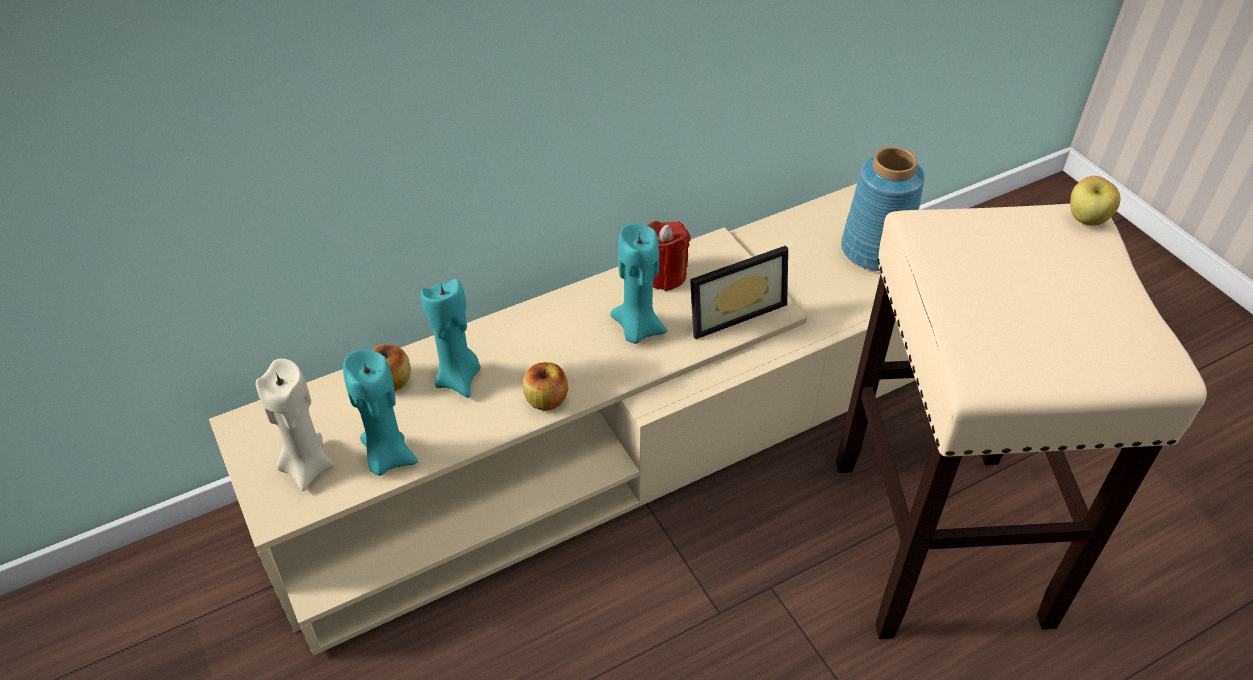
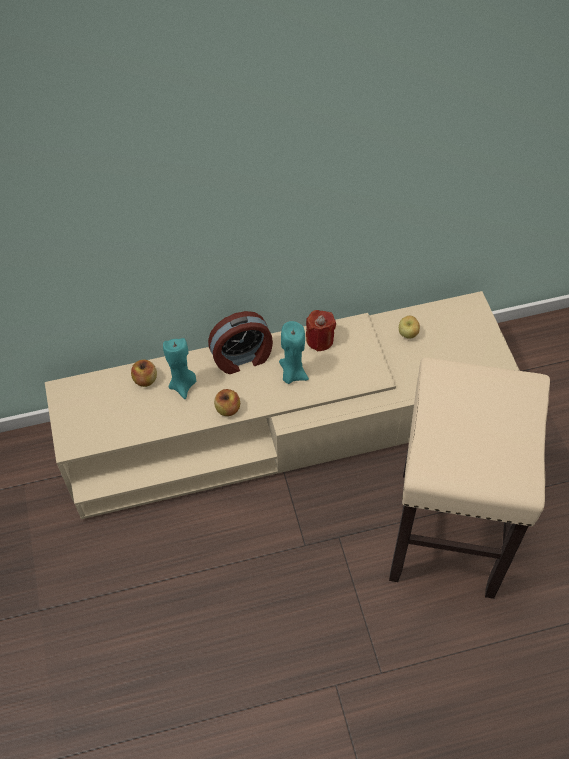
camera: 15 degrees right, 10 degrees up
(308, 466) = (91, 422): beige candle -> none
(387, 457) = (133, 425): turquoise candle -> none
(548, 321) = (242, 358): none -> alarm clock
(732, 310) = (352, 372): picture frame -> none
(876, 250) = (458, 347): blue vase -> none
(1086, 220) = (531, 387): apple -> apple (408, 334)

